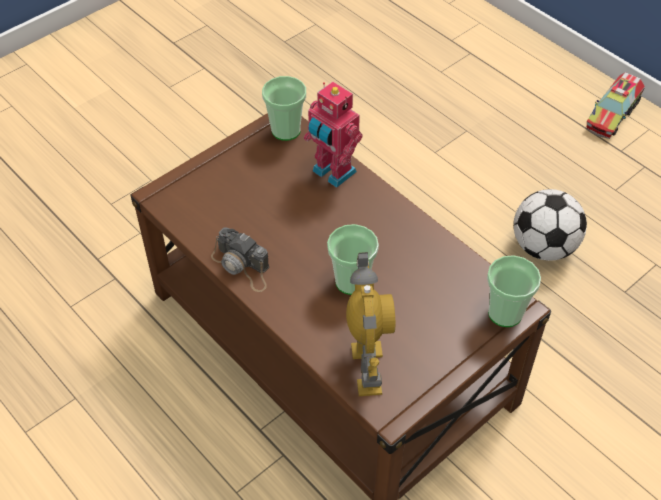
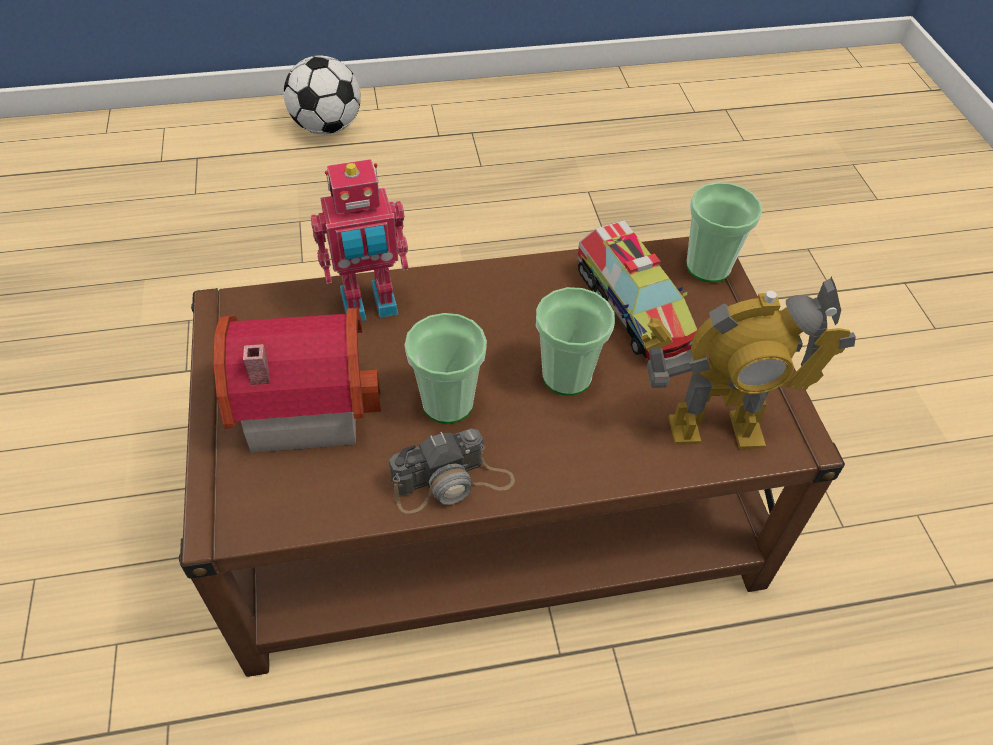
camera: 60 degrees left, 0 degrees up
(248, 182) = (301, 400): none -> toy house
(286, 130) = (248, 314): cup -> cup (447, 403)
(367, 368) = (715, 429): toy robot -> toy robot turned 150 degrees clockwise
(543, 247) = (505, 252): football -> football (327, 127)
(612, 114) = (390, 114): toy truck -> toy truck (633, 307)

